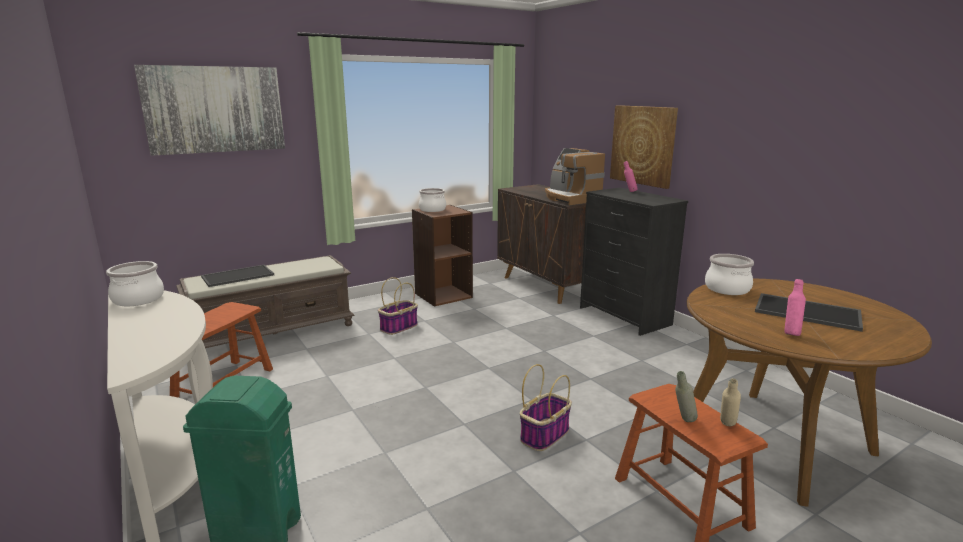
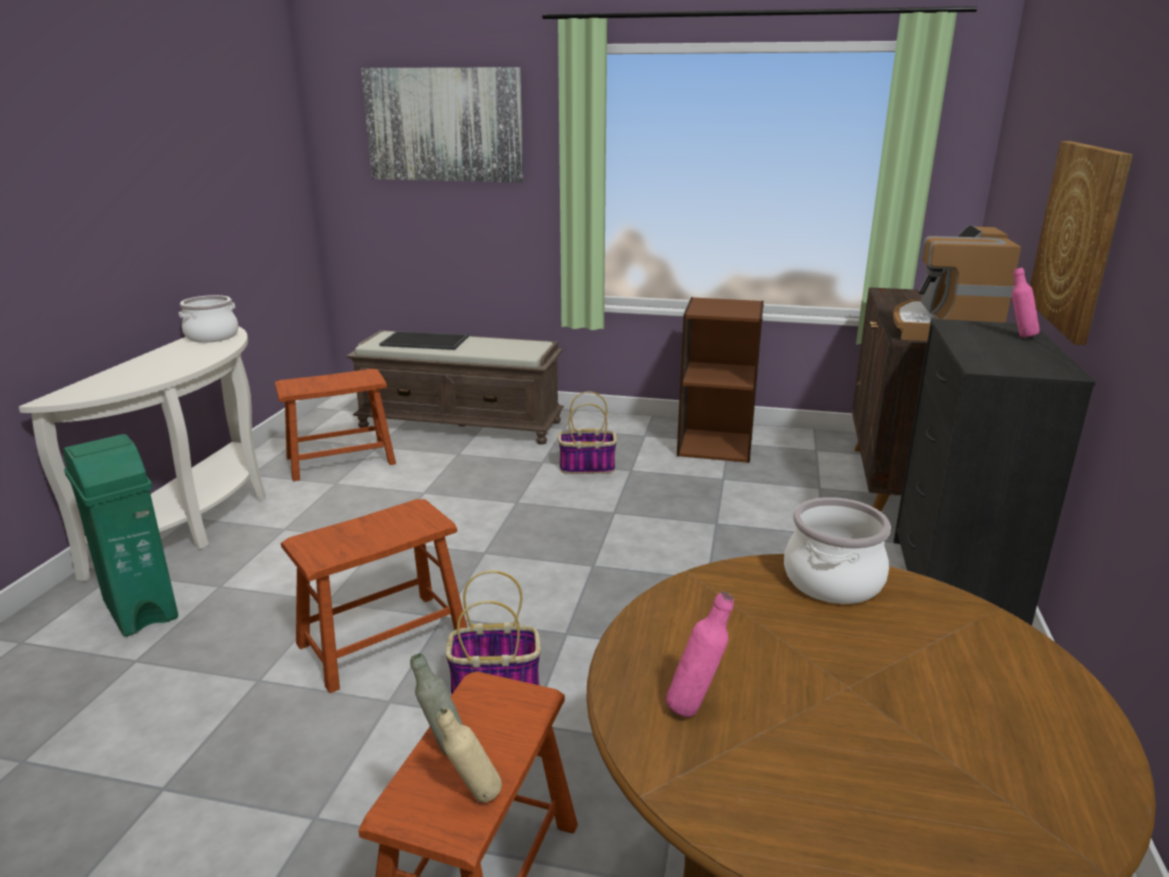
camera: 45 degrees right, 5 degrees up
(432, 209) = (714, 303): cooking pot -> none
(455, 450) = (382, 639): none -> brown stool
(808, 312) = (867, 698): tray -> none

